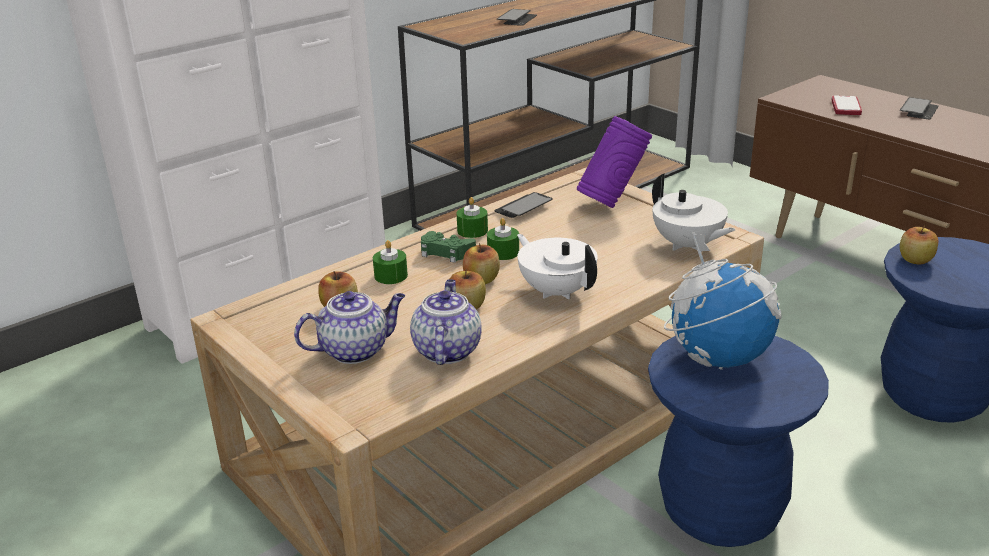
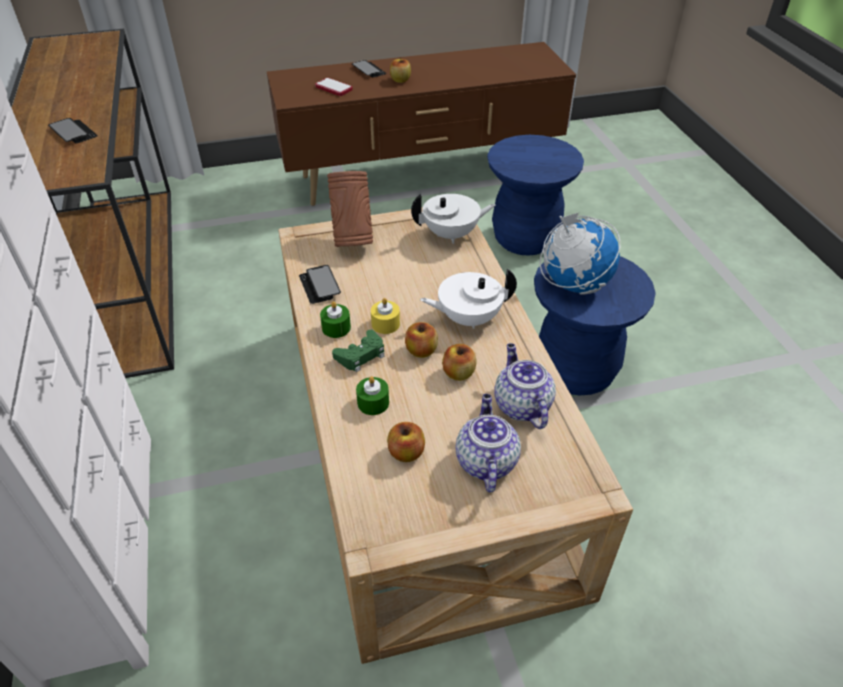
camera: 65 degrees left, 15 degrees up
(446, 350) = (521, 405): teapot -> teapot turned 45 degrees clockwise
(503, 252) = (385, 324): green candle -> yellow candle
(611, 203) = (353, 241): purple vase -> brown vase
(915, 260) = (513, 166): apple -> apple (400, 80)

